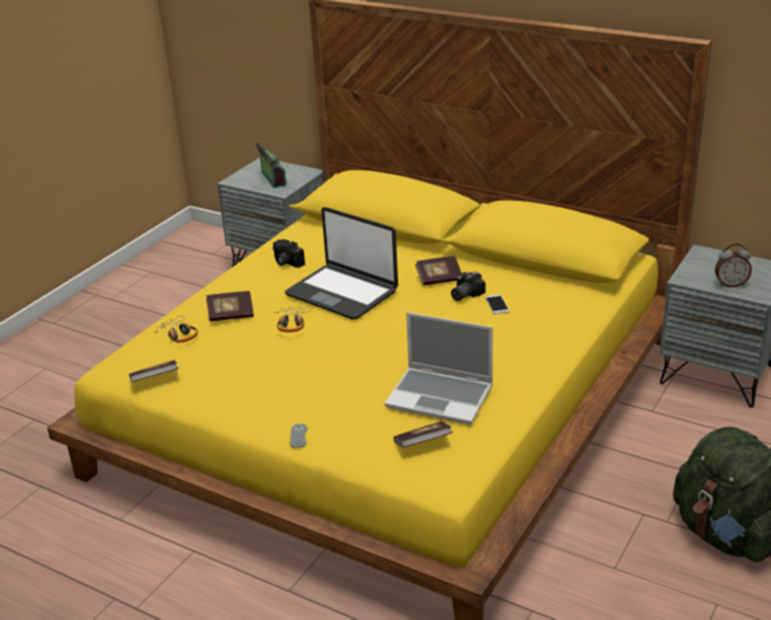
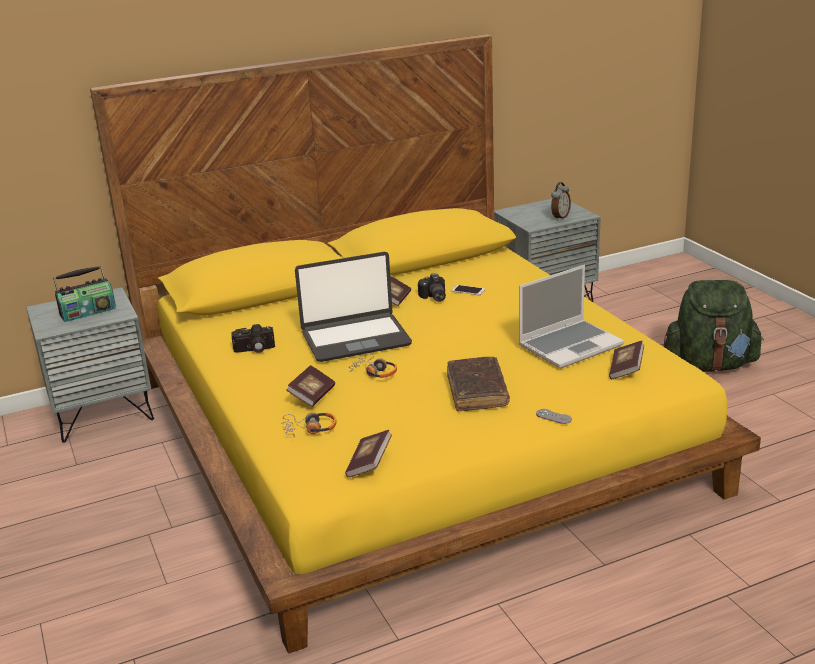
camera: 55 degrees left, 5 degrees down
(272, 179) = (87, 312): radio -> radio turned 135 degrees clockwise
(308, 382) = (477, 391): none -> brown book

